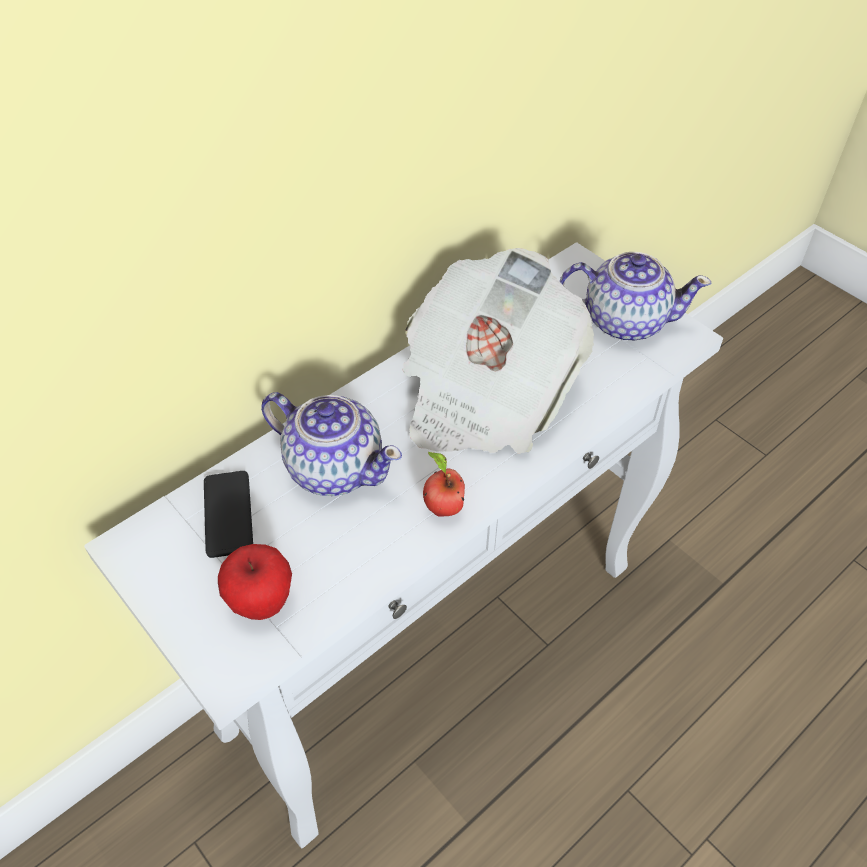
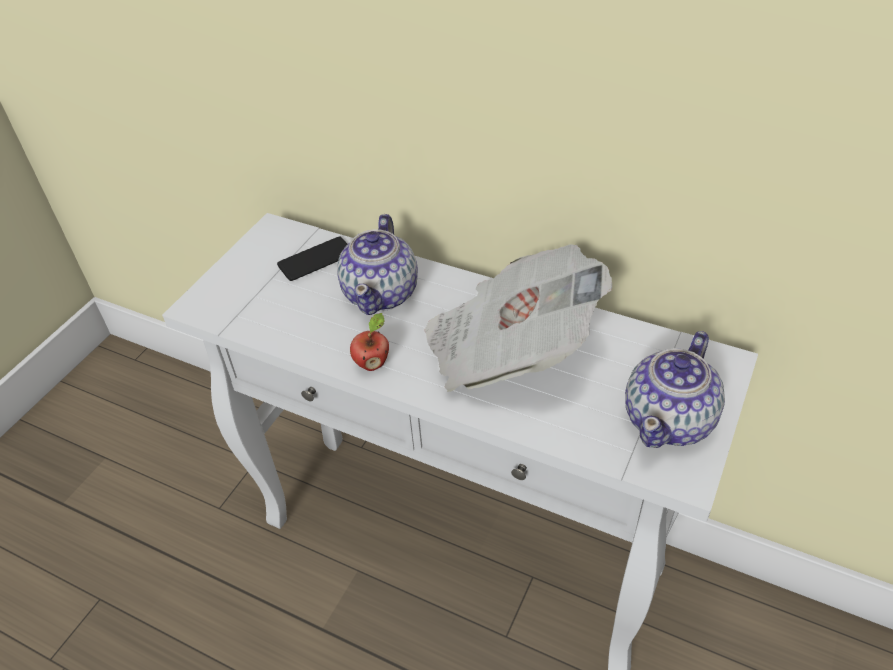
camera: 70 degrees right, 5 degrees down
(262, 603) = (251, 301): apple -> none
(624, 320) = (670, 420): teapot -> teapot turned 45 degrees clockwise

